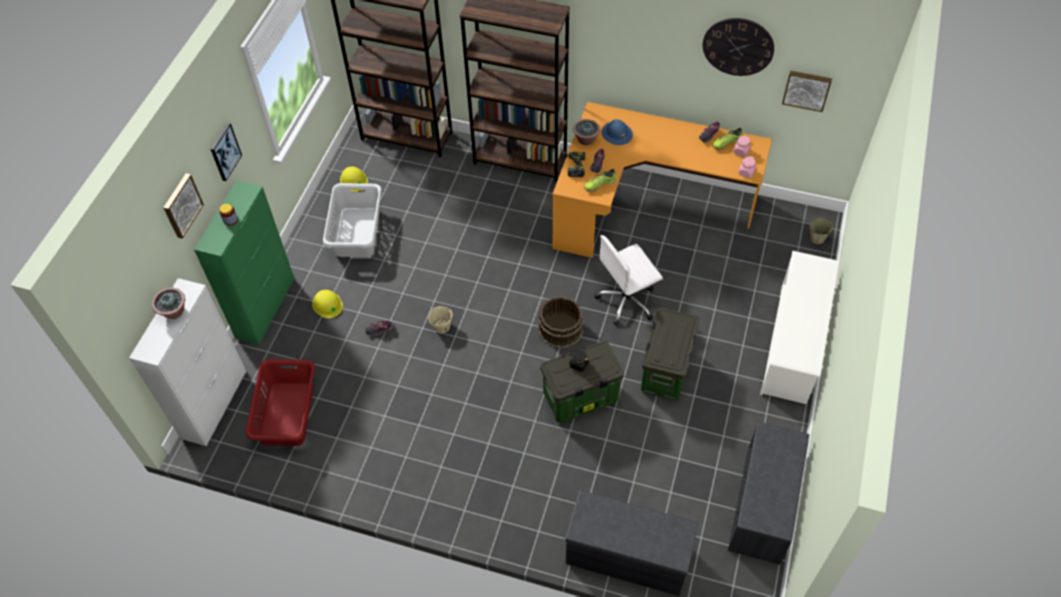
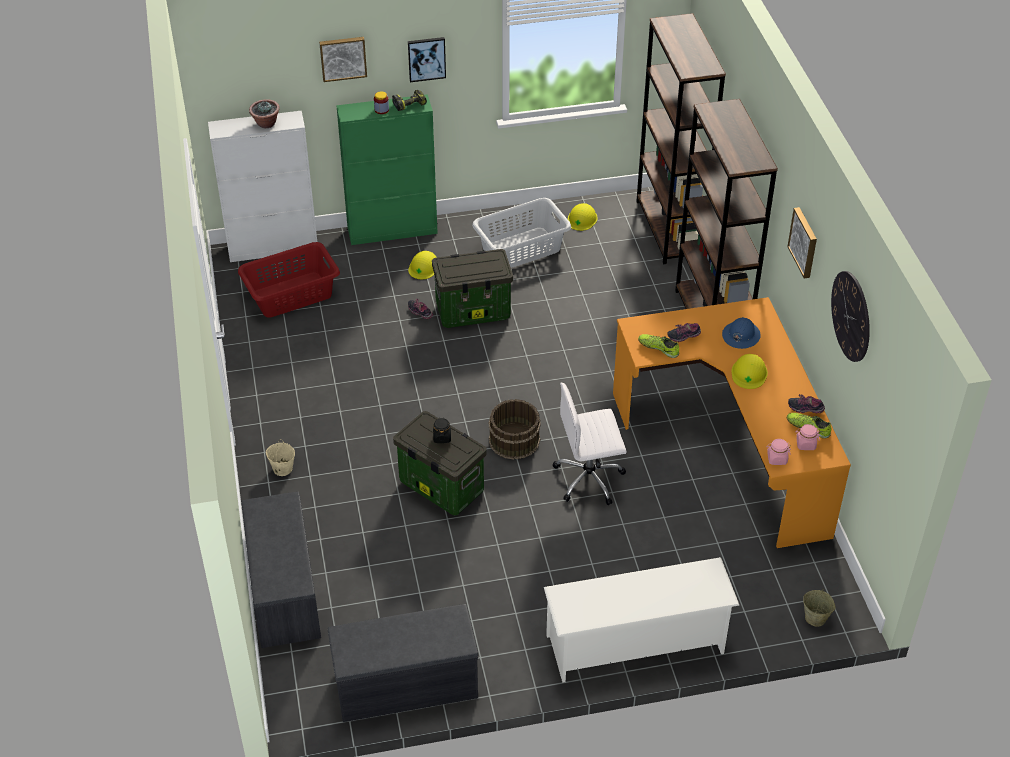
camera: 60 degrees right, 10 degrees down
(441, 327) = (454, 352): beige bucket -> beige bucket (282, 469)
(575, 166) = (667, 321): power drill -> power drill (409, 103)
(585, 140) = (711, 315): potted plant -> none
(627, 301) = (590, 478): white office chair -> white office chair turned 45 degrees counterclockwise
(656, 147) = (749, 373): none -> yellow hard hat
(665, 369) = (523, 542): storage box -> storage box (474, 311)
(806, 89) = (879, 419): picture -> picture (804, 242)

